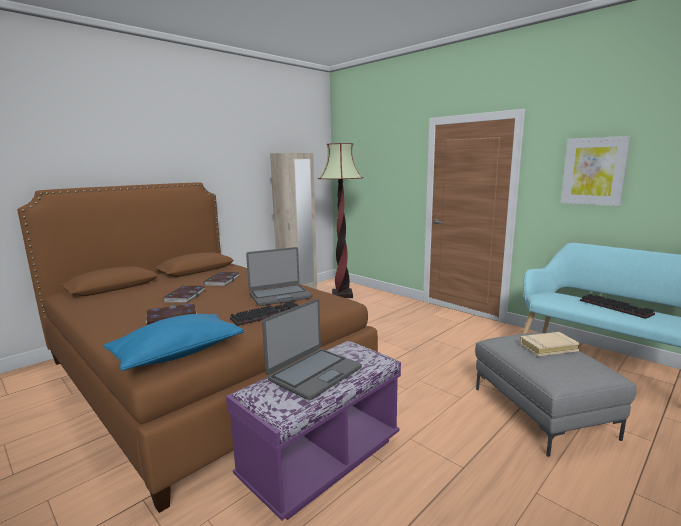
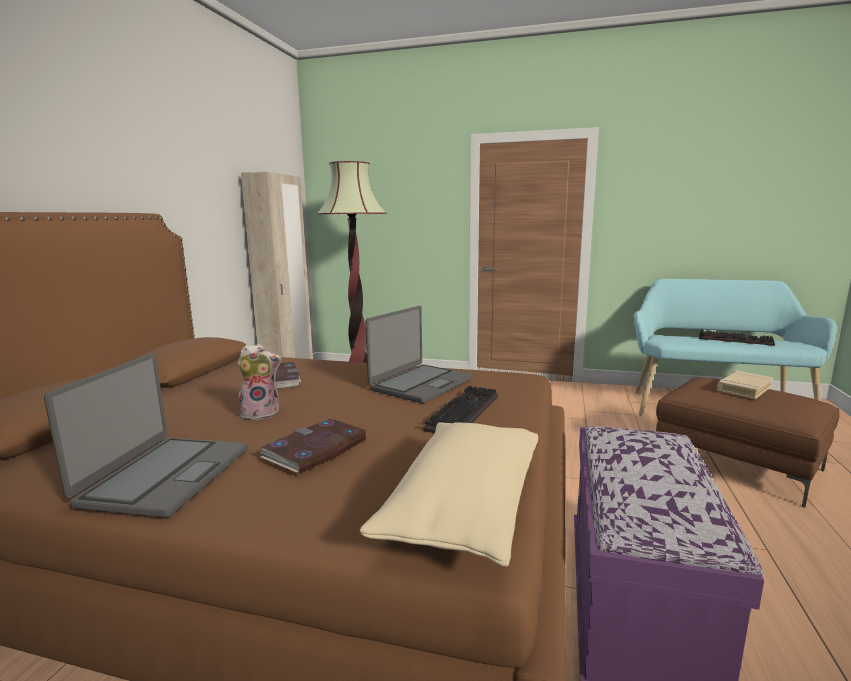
camera: 30 degrees left, 0 degrees up
(178, 354) = (464, 507): blue pillow -> beige pillow
(185, 296) = (261, 413): book -> plush toy
(314, 373) = (649, 478): laptop -> laptop (165, 476)
(543, 412) = (739, 464): grey ottoman -> brown ottoman
(593, 171) = (678, 199): picture -> none

